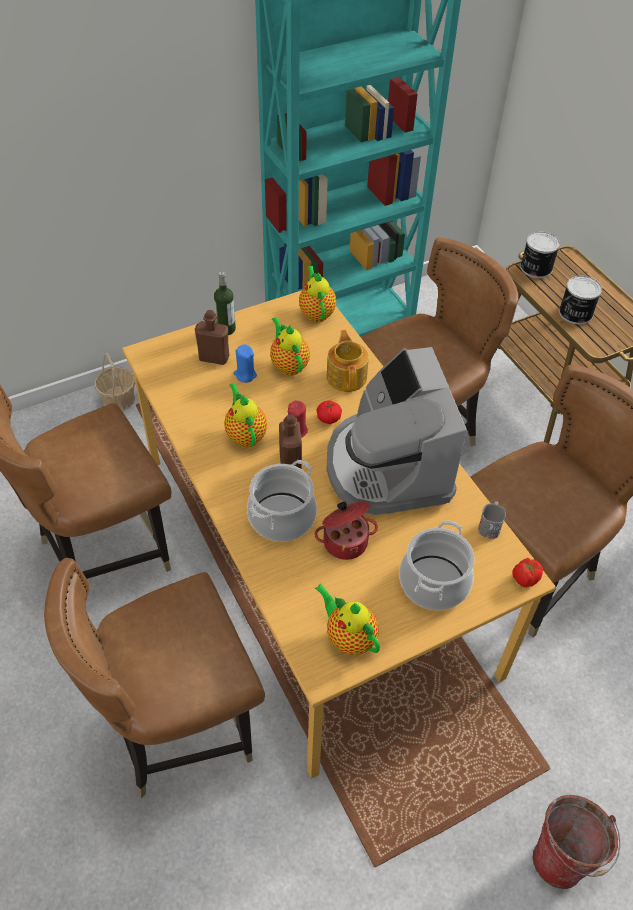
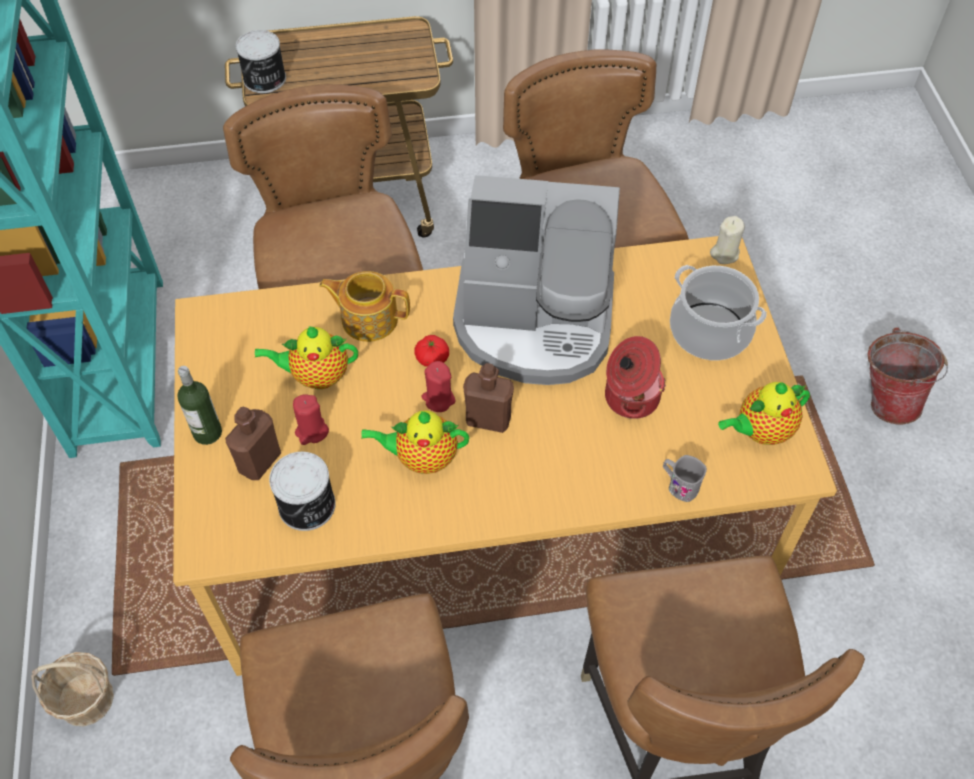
camera: 70 degrees left, 5 degrees up
(245, 375) = (311, 431): blue candle -> red candle
(281, 517) = (573, 452): cooking pot -> none
(316, 312) = (231, 317): teapot -> none
(490, 526) = (649, 258): grey mug -> grey mug (679, 485)
(524, 578) = (725, 253): tomato -> beige candle
(575, 313) = (360, 75): can -> can (307, 506)

